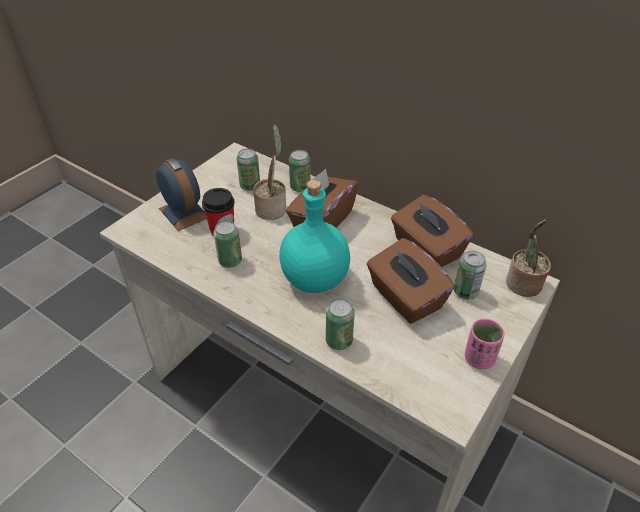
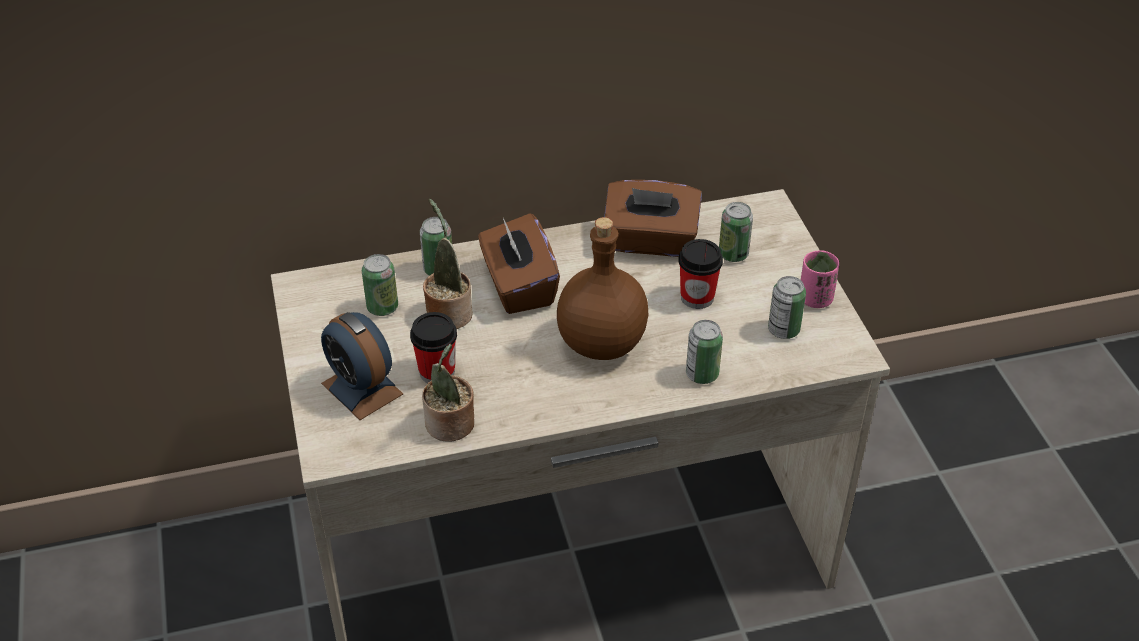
camera: 50 degrees left, 0 degrees up
(183, 213) = (362, 389): alarm clock -> alarm clock turned 135 degrees counterclockwise
(230, 261) = (497, 392): can -> can (783, 330)
(314, 278) = (600, 343): turquoise bottle -> brown bottle
(405, 298) = (697, 297): brown tissue box -> cup
(522, 285) = (765, 215): potted plant -> potted plant (450, 426)

